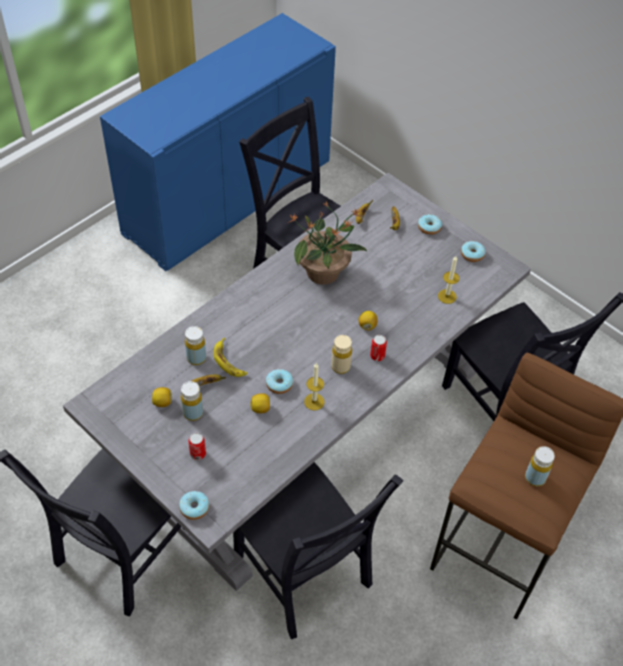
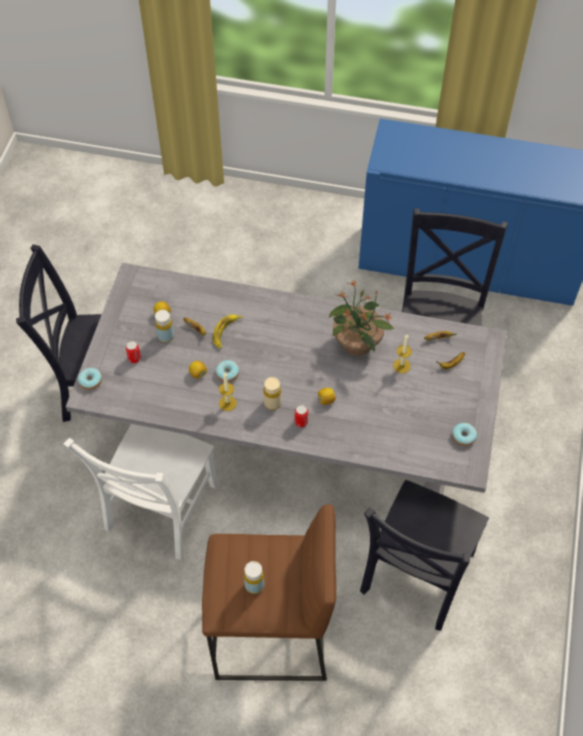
camera: 60 degrees right, 5 degrees up
(196, 358) = (214, 311): yellow bottle -> none
(305, 576) = (159, 511): black chair -> white chair
(429, 228) = (467, 391): donut -> none
(447, 296) = (401, 440): candle -> candle (401, 366)

